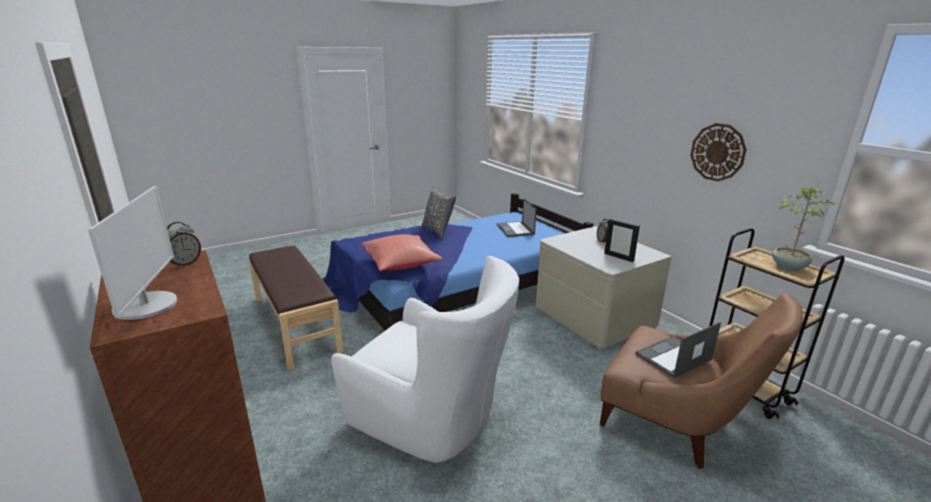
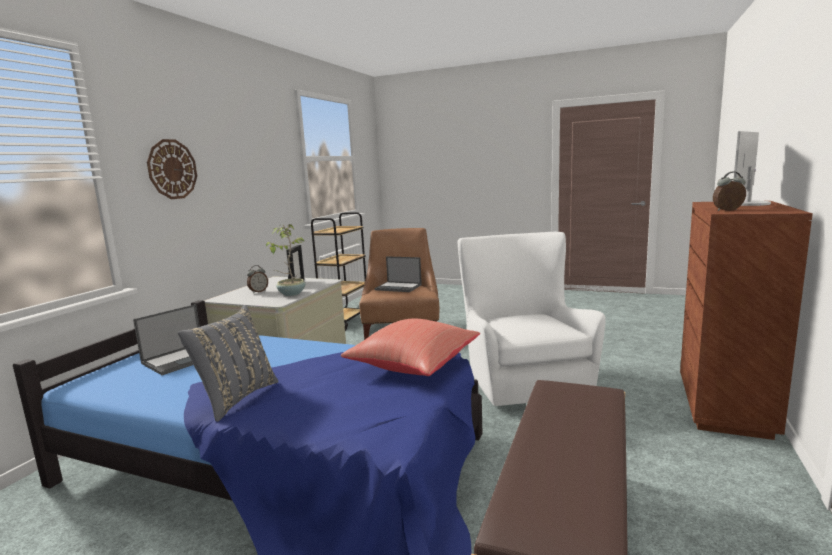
camera: 125 degrees left, 10 degrees down
(717, 152) = (251, 180): wall clock -> wall clock (172, 169)
(789, 266) = (337, 229): potted plant -> potted plant (291, 294)

